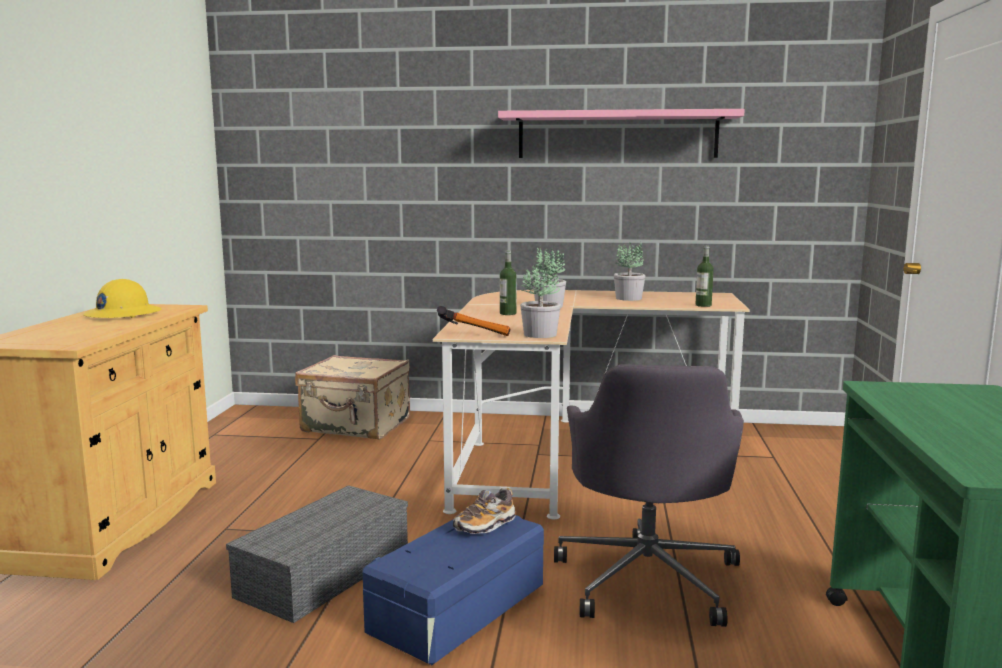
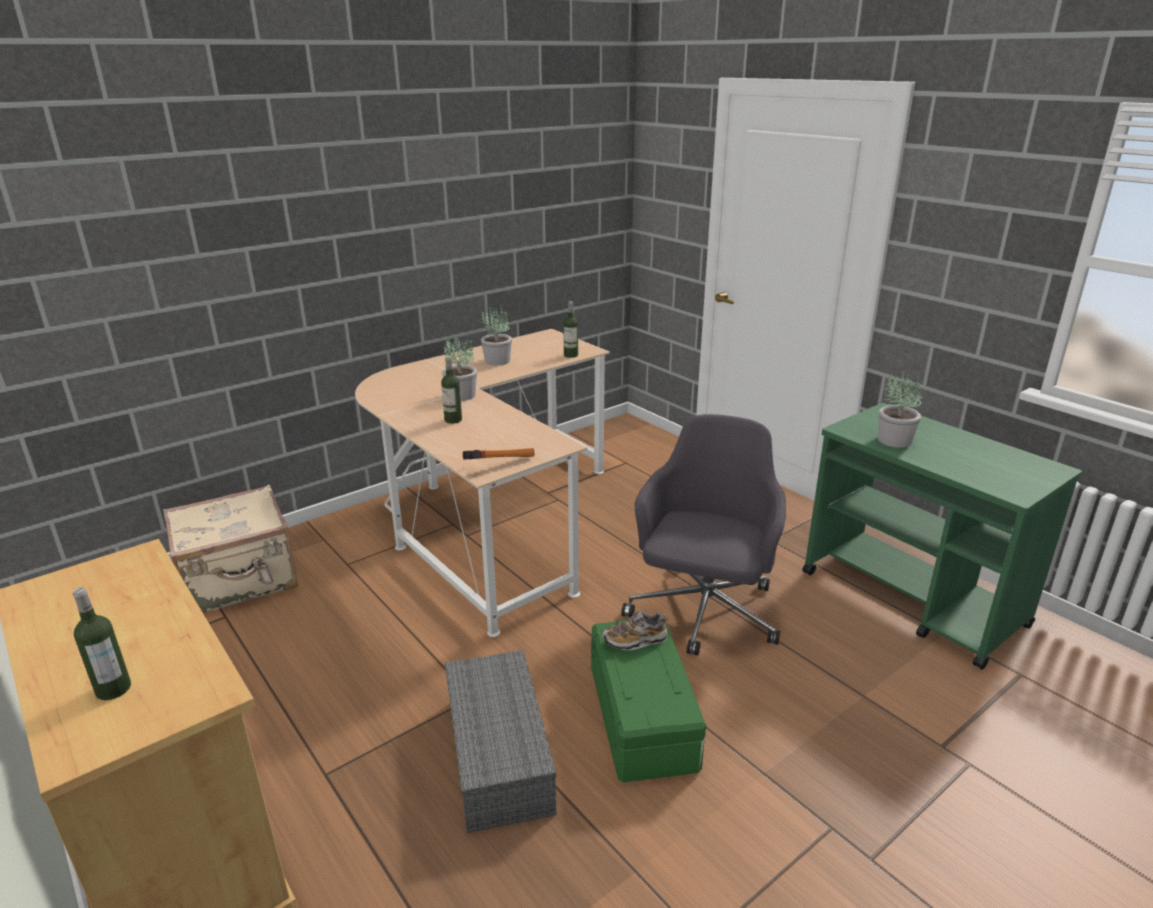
camera: 45 degrees left, 15 degrees up
(52, 333) = (113, 689): none -> bottle
(123, 314) = (96, 606): yellow hard hat -> none
(459, 610) = (644, 717): blue storage box -> green storage box
(485, 525) = (635, 640): shoe -> shoe turned 75 degrees clockwise
(541, 334) = (548, 443): potted plant -> potted plant (894, 440)
(617, 135) = (441, 191): pink shelf -> none
(648, 578) = (704, 613): grey office chair -> grey office chair turned 120 degrees counterclockwise

